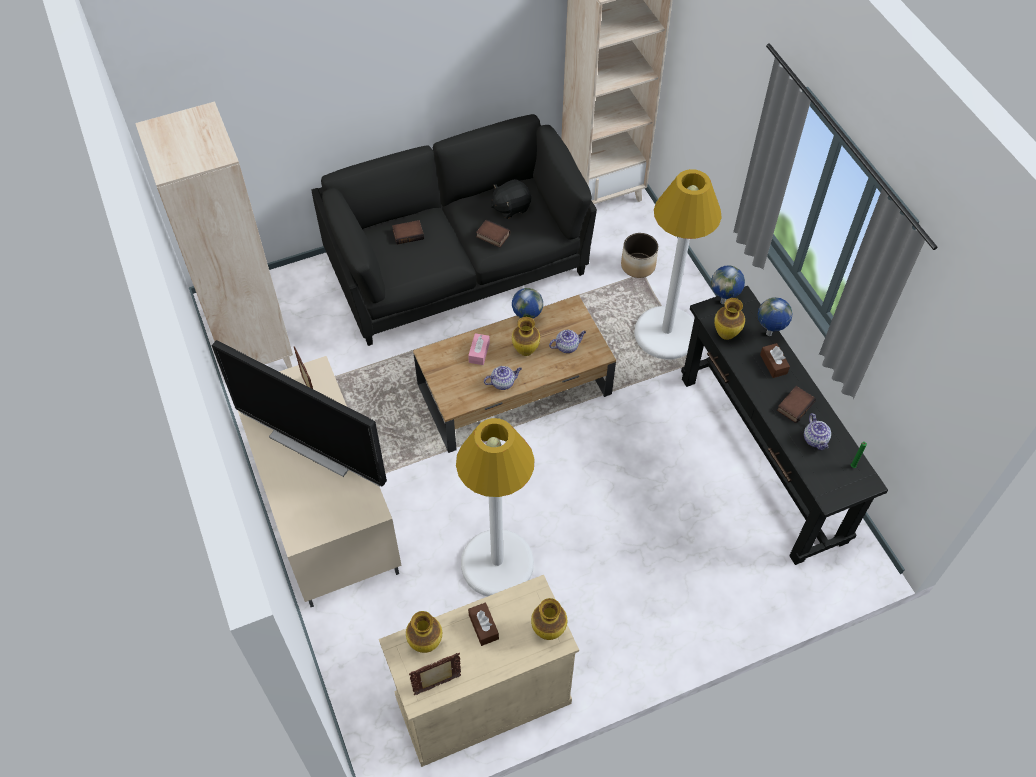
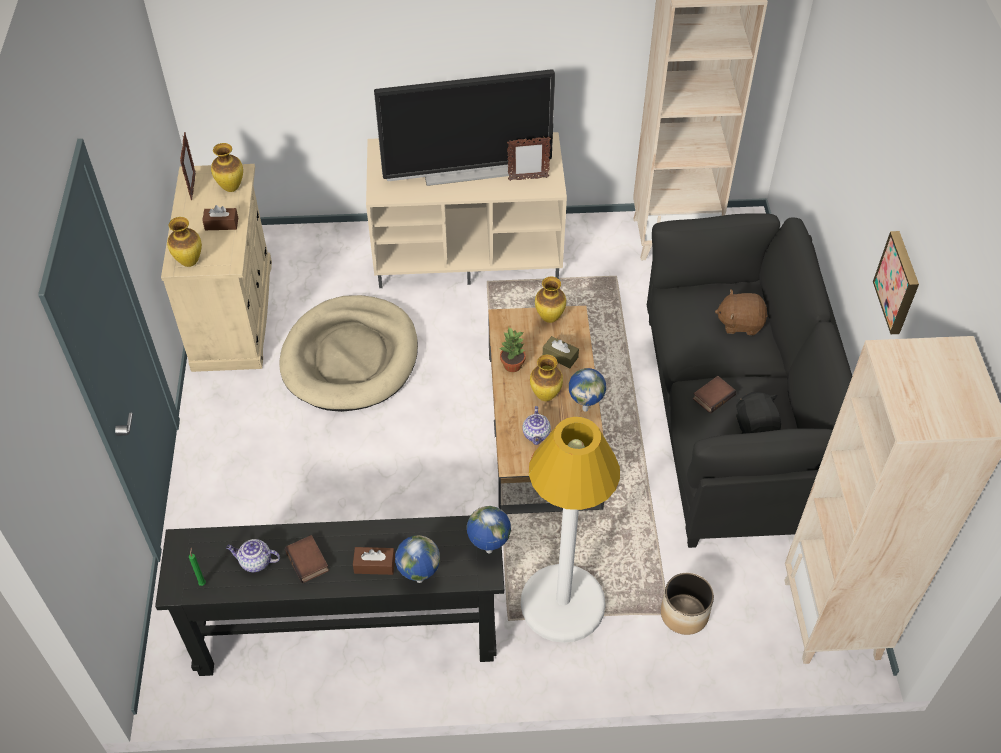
camera: 110 degrees right, 5 degrees down
(314, 446) = (467, 171): television -> television turned 150 degrees counterclockwise
(408, 234) = (740, 323): book -> brown plush toy
(460, 51) = (899, 282): none -> picture
(479, 352) = (560, 356): pink tissue box -> brown tissue box
(497, 563) = (350, 357): white floor lamp -> beige dog bed
(503, 382) = (512, 365): teapot -> potted plant
(725, 334) = (440, 533): vase -> vase (550, 318)

